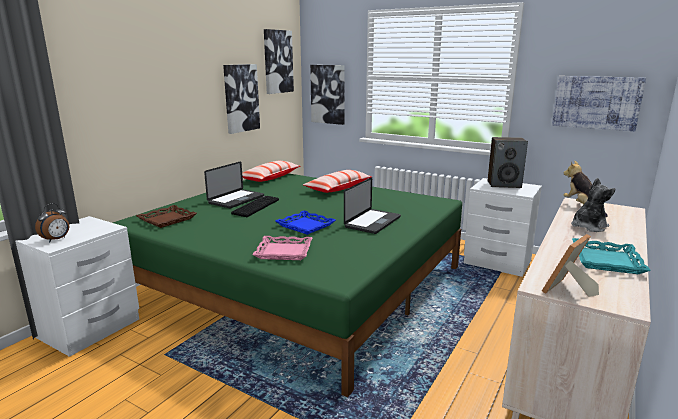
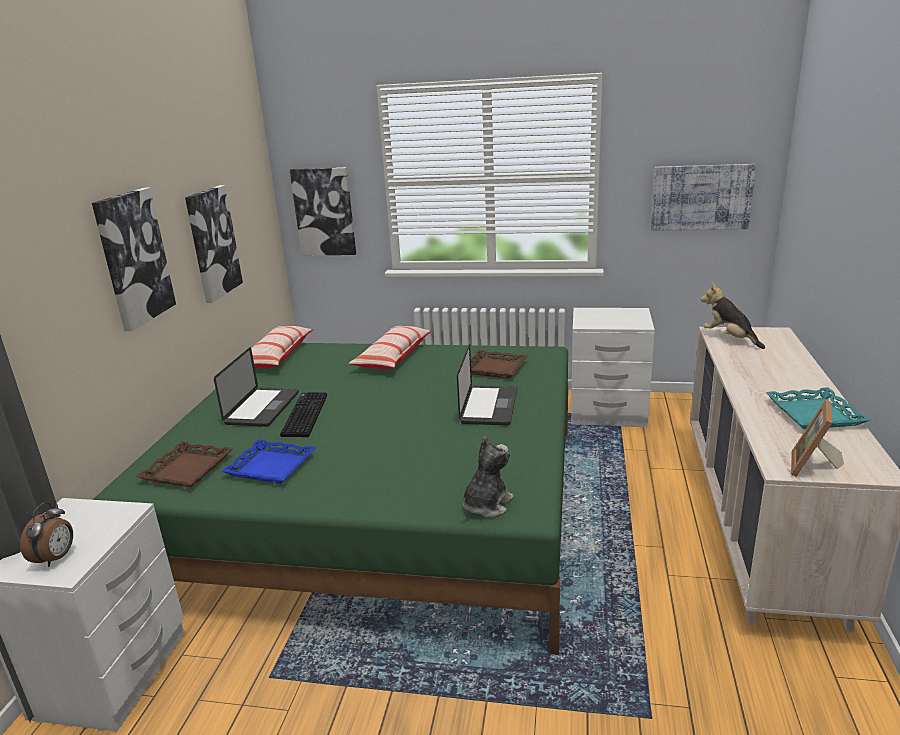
camera: 20 degrees left, 5 degrees up
(277, 61) = (246, 173): picture -> picture (133, 258)
(283, 252) = (416, 485): pink tray -> none
(305, 226) = (406, 433): blue tray -> blue tray (270, 467)
(398, 204) = (495, 368): none -> brown tray
(504, 184) = (607, 314): speaker -> none
(588, 226) = (758, 367): plush toy -> plush toy (486, 504)

